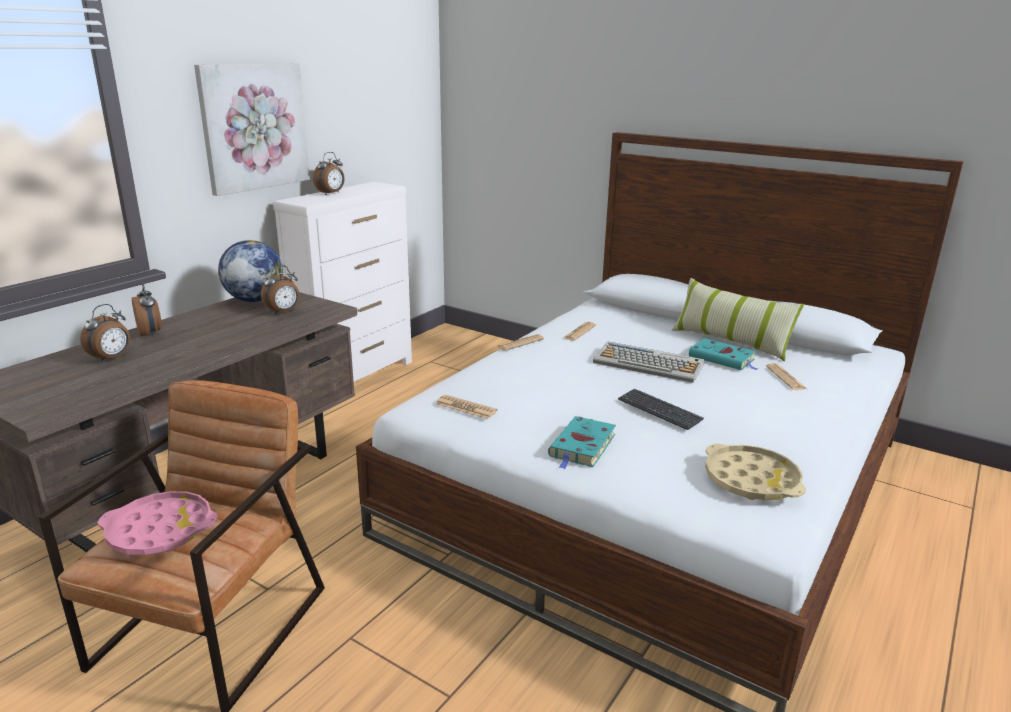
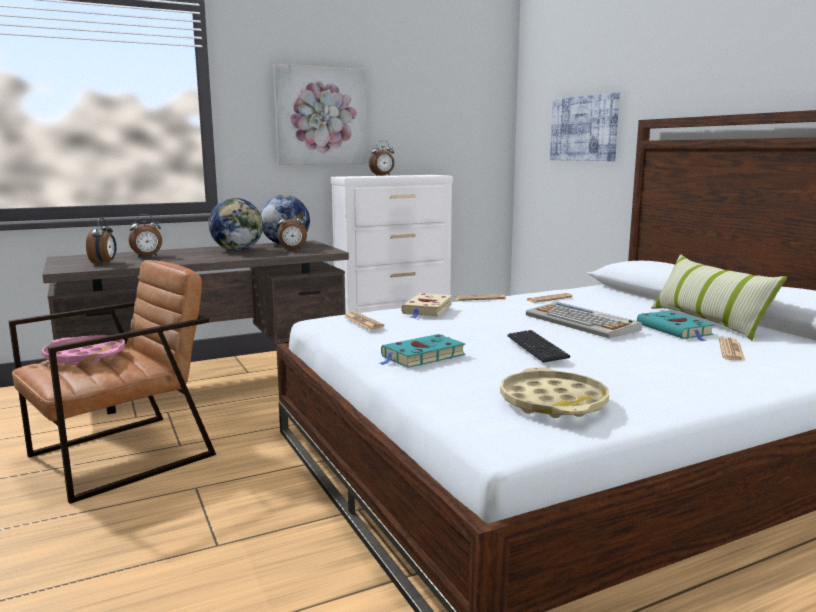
camera: 30 degrees right, 10 degrees down
(150, 333) = (191, 250): alarm clock -> alarm clock (104, 263)
(215, 324) = (238, 250): none -> globe
(502, 374) = (427, 309): none -> beige book
(537, 130) = (584, 128): none -> picture

